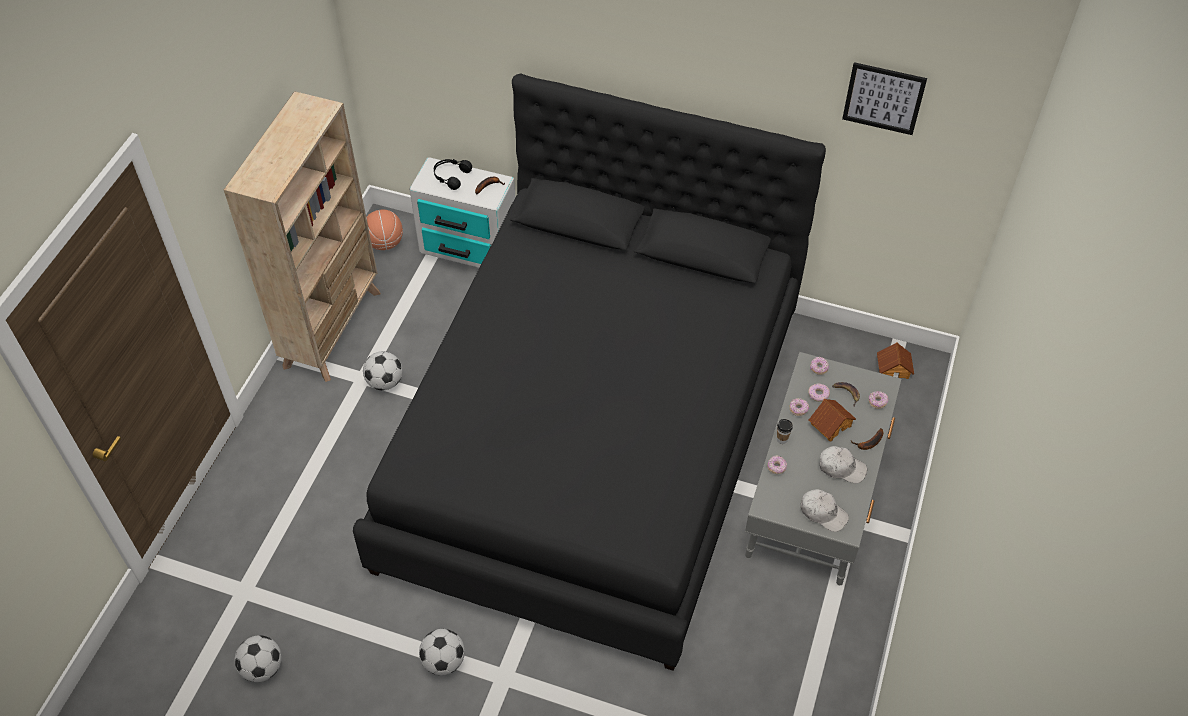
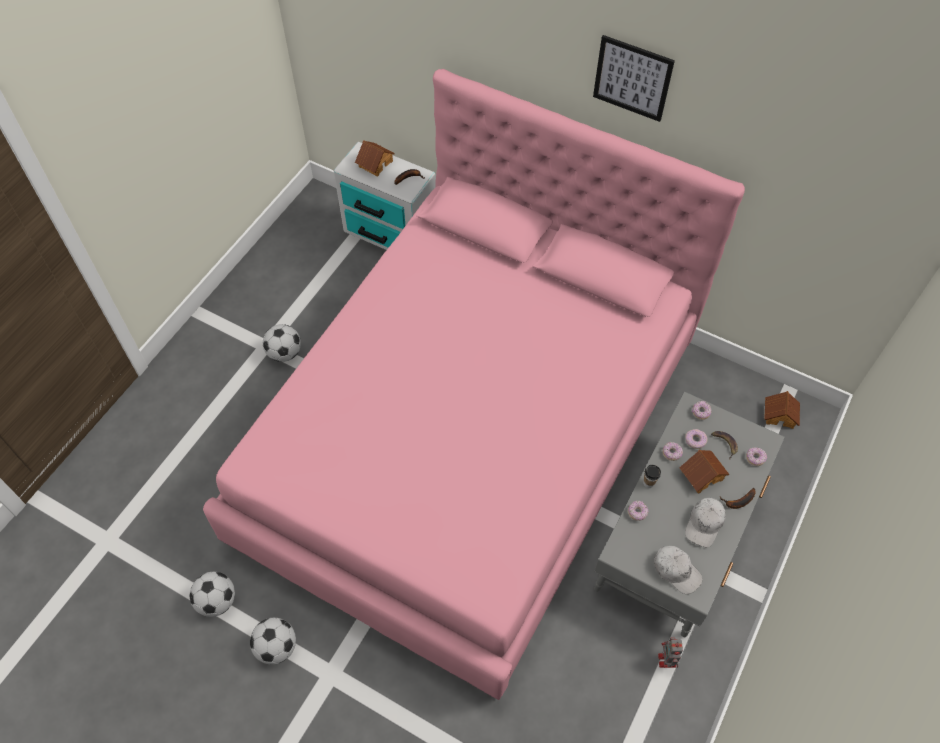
camera: 10 degrees right, 5 degrees up
(262, 668) = (105, 622): football -> football (217, 601)
(333, 328) = (249, 293): beige bookcase -> none
(385, 242) = (315, 217): basketball -> none
(451, 176) = (375, 163): black headphones -> toy house
(595, 437) = (471, 439): black bed -> pink bed
(828, 610) = (667, 661): none -> toy robot
(841, 467) = (704, 524): white cap -> white cap turned 90 degrees clockwise
(883, 98) = (817, 144): picture -> picture (632, 78)

